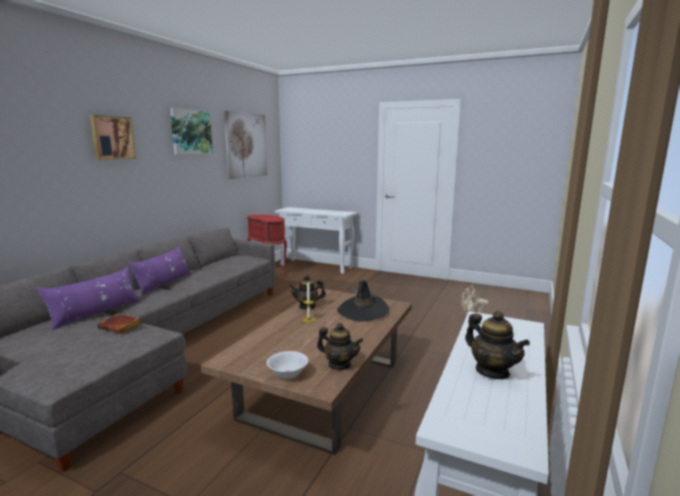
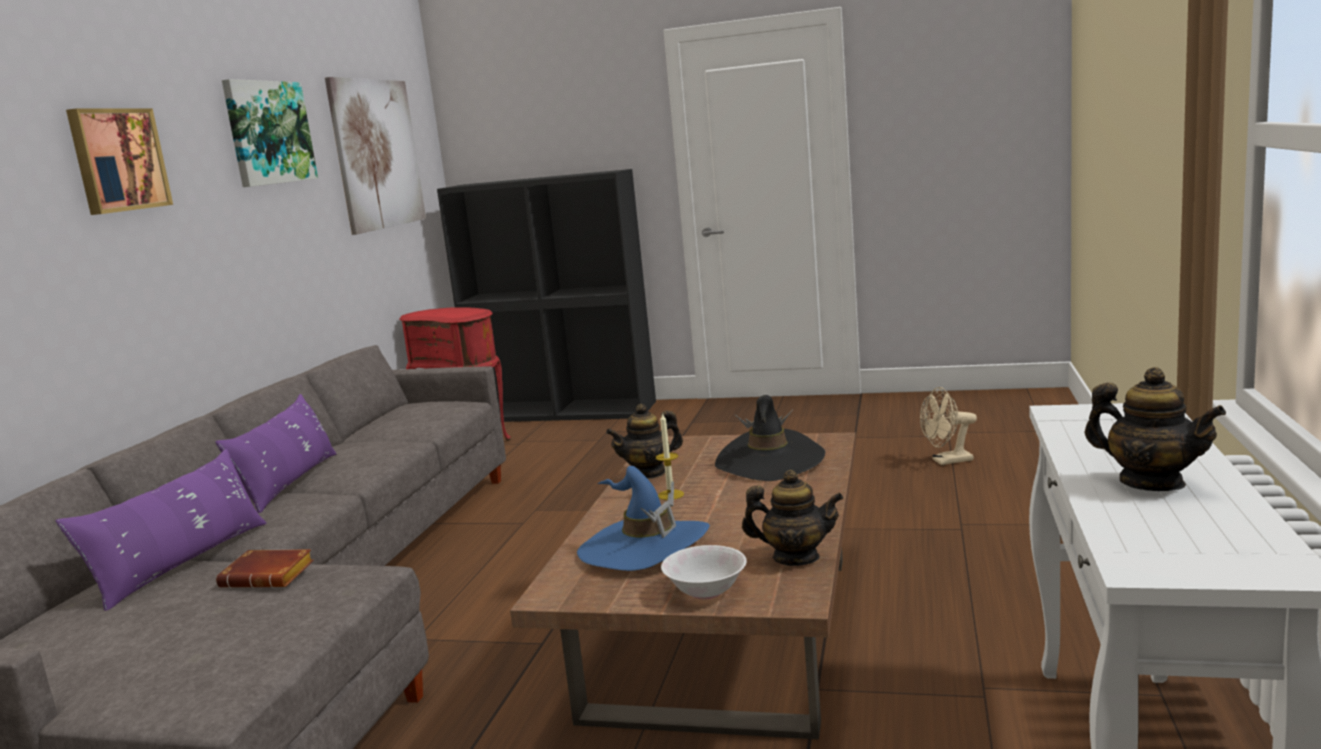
camera: 10 degrees left, 0 degrees up
(278, 345) = (644, 548): none -> blue hat
(317, 266) = (566, 411): white console table -> black bookcase

